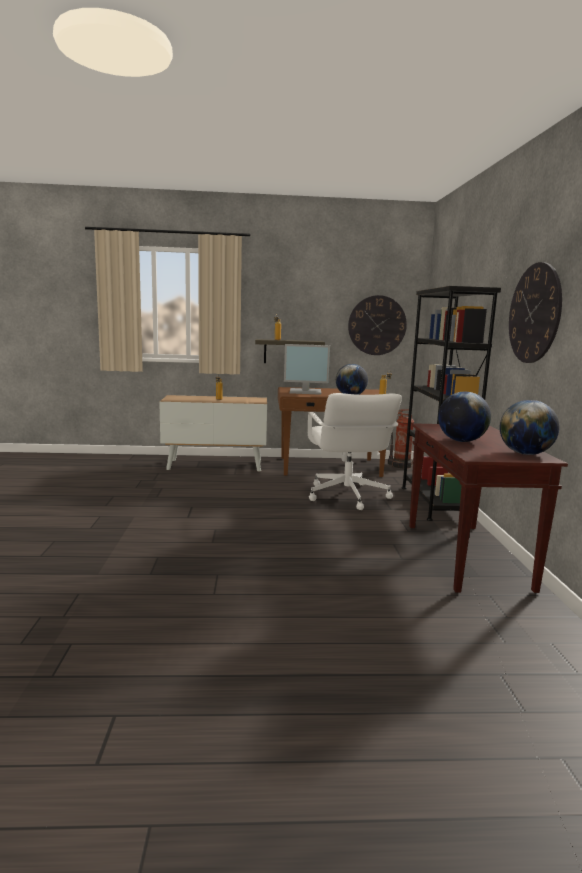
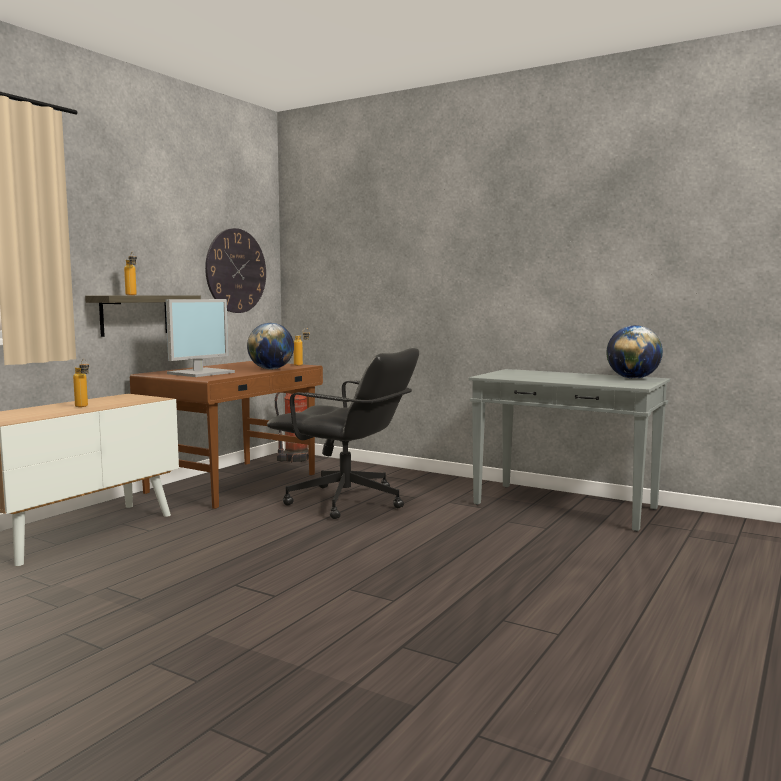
camera: 55 degrees left, 5 degrees down
(346, 496) = (347, 502): white office chair -> black office chair
(434, 503) = (423, 479): black bookcase -> none
(461, 441) = (569, 380): globe -> none
(467, 557) = (566, 507): brown console table -> grey console table
(534, 313) = (565, 246): wall clock -> none

